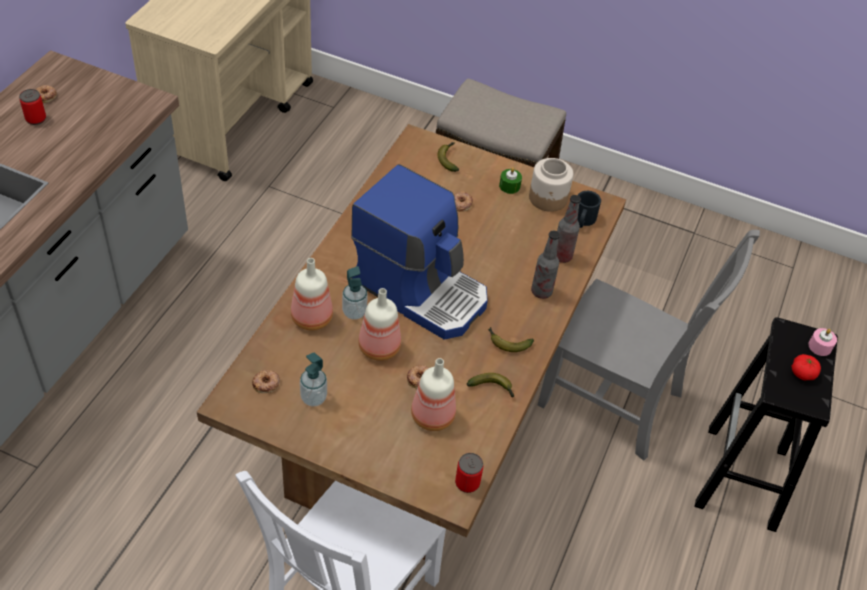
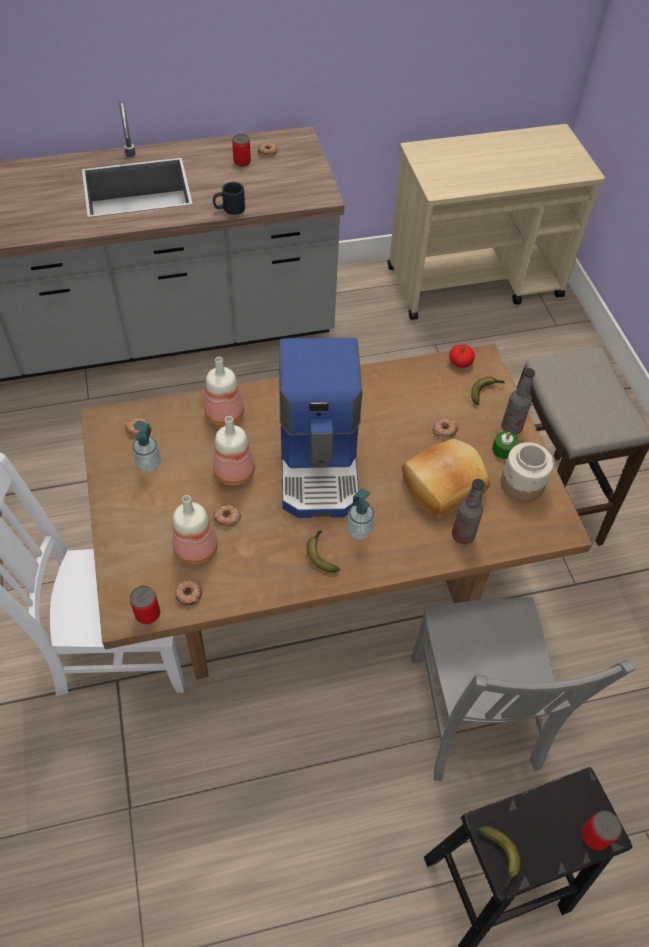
camera: 55 degrees right, 5 degrees up
(354, 312) = (255, 436): soap dispenser -> soap dispenser (359, 531)
(471, 445) = (188, 594): none -> donut
(493, 388) = (262, 573): banana -> banana (499, 857)
(508, 238) = (441, 485): none -> bread
(541, 292) = (404, 545): bottle -> bottle (511, 428)
(583, 221) = (524, 526): black mug -> black mug (229, 209)
(802, 373) = (539, 837): tomato -> tomato (460, 362)
(820, 346) = (595, 836): pink candle -> can

